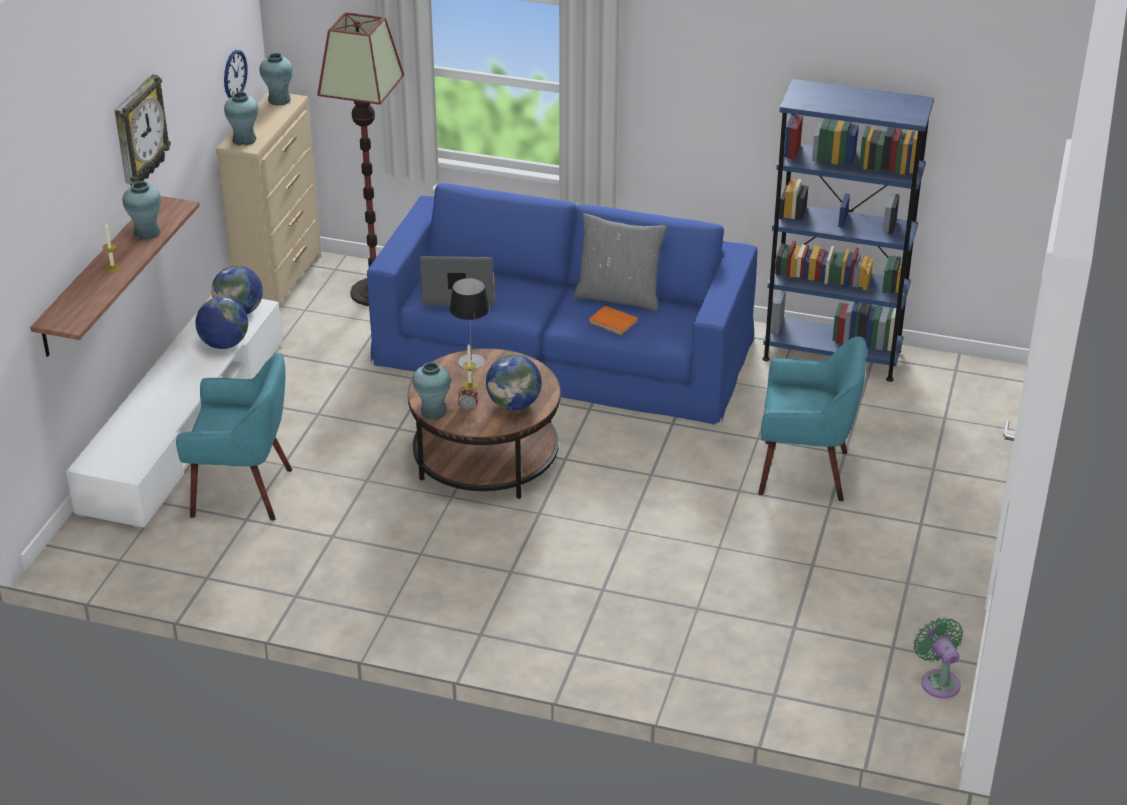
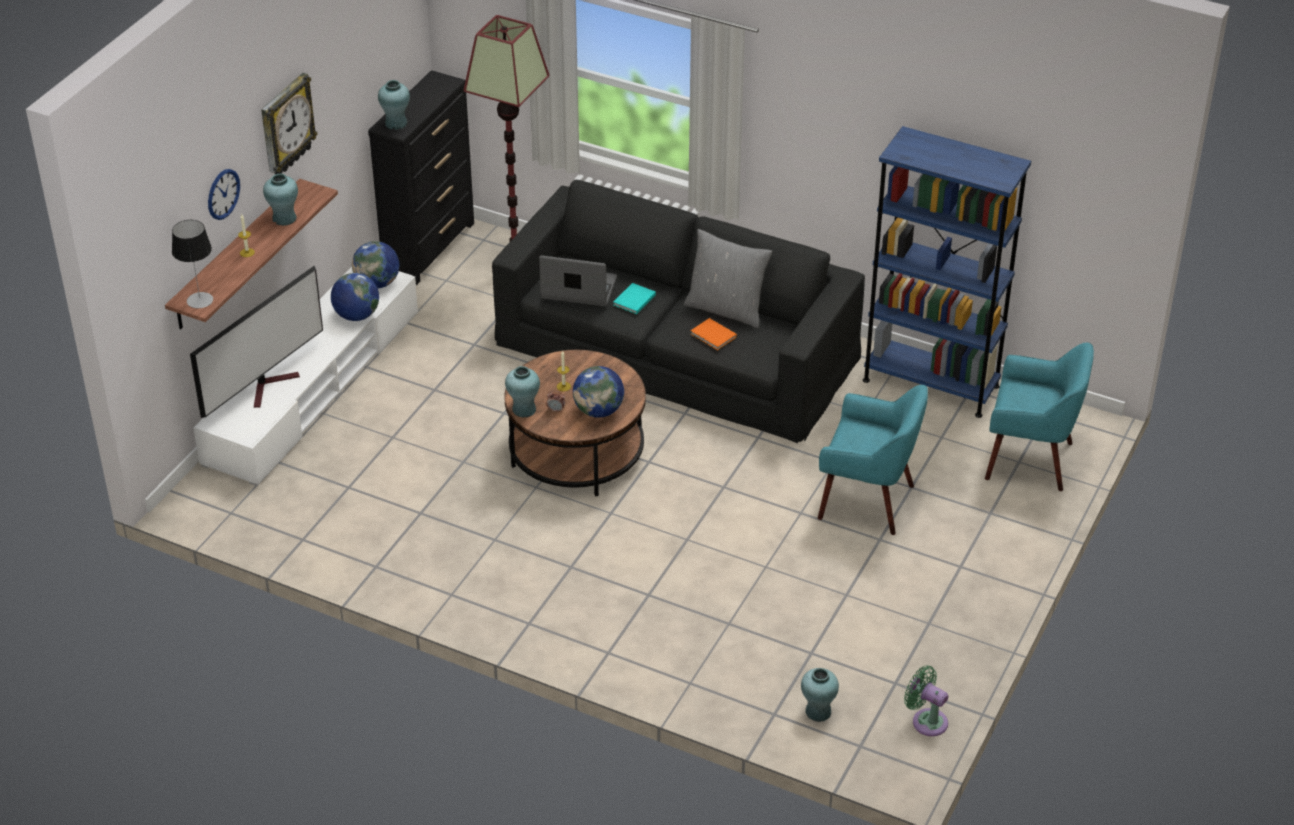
camera: 10 degrees right, 5 degrees up
(144, 421) = (270, 385): none -> television
(234, 74) = (393, 60): wall clock -> wall clock (223, 194)
(243, 491) = (352, 459): turquoise armchair -> turquoise armchair (1030, 460)
(279, 100) = (438, 82): turquoise vase -> turquoise vase (818, 712)
(280, 282) = (430, 248): beige dresser -> black dresser
(471, 361) = (571, 362): table lamp -> table lamp (200, 300)
(519, 298) = (633, 300): none -> turquoise book
(564, 350) = (677, 349): blue sofa -> black sofa
(938, 681) = (926, 720): green fan -> green fan turned 45 degrees counterclockwise

